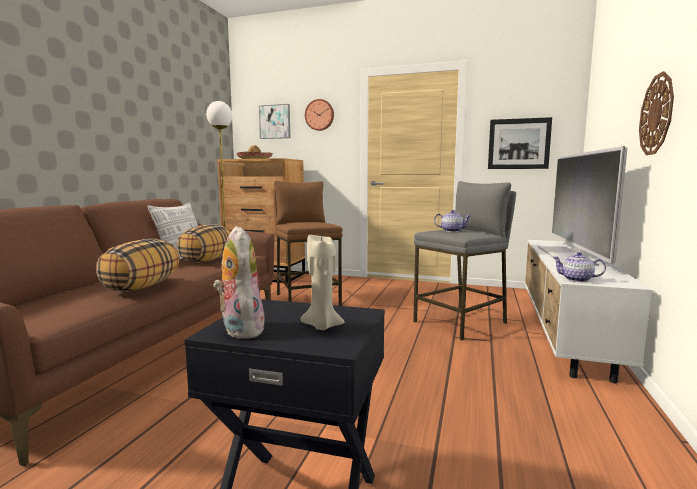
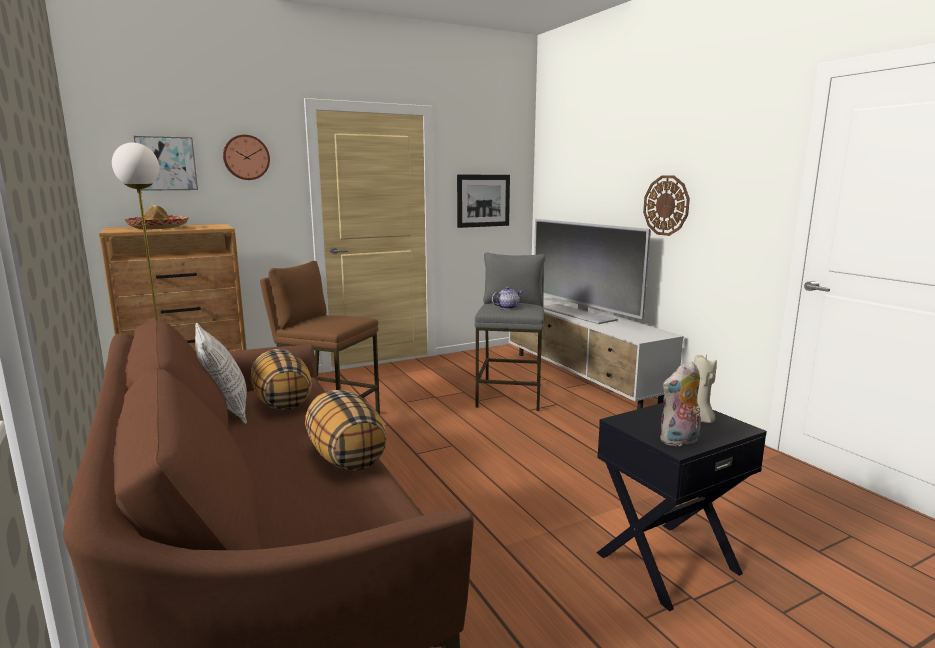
camera: 45 degrees left, 5 degrees up
(239, 330) = (679, 441): plush toy -> plush toy turned 45 degrees counterclockwise
(577, 279) = (638, 337): teapot -> none

